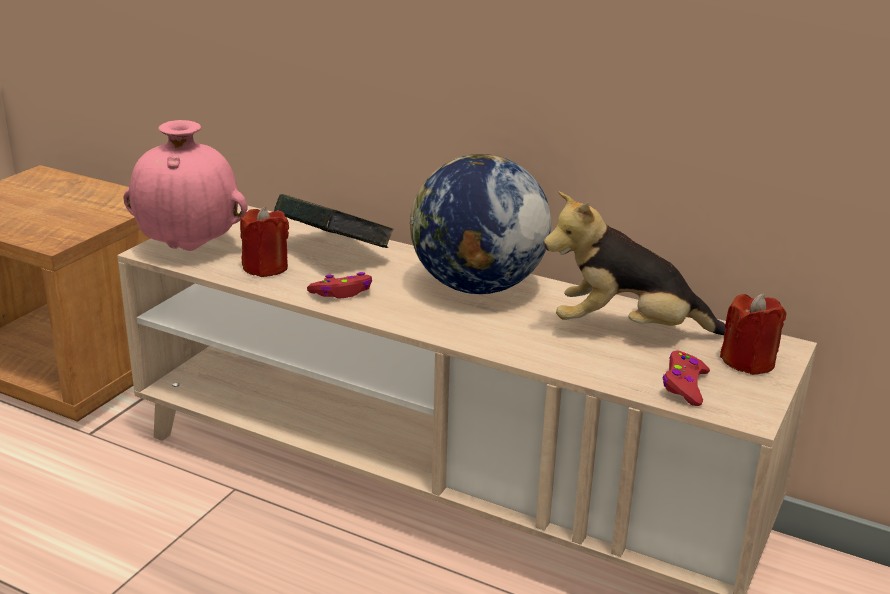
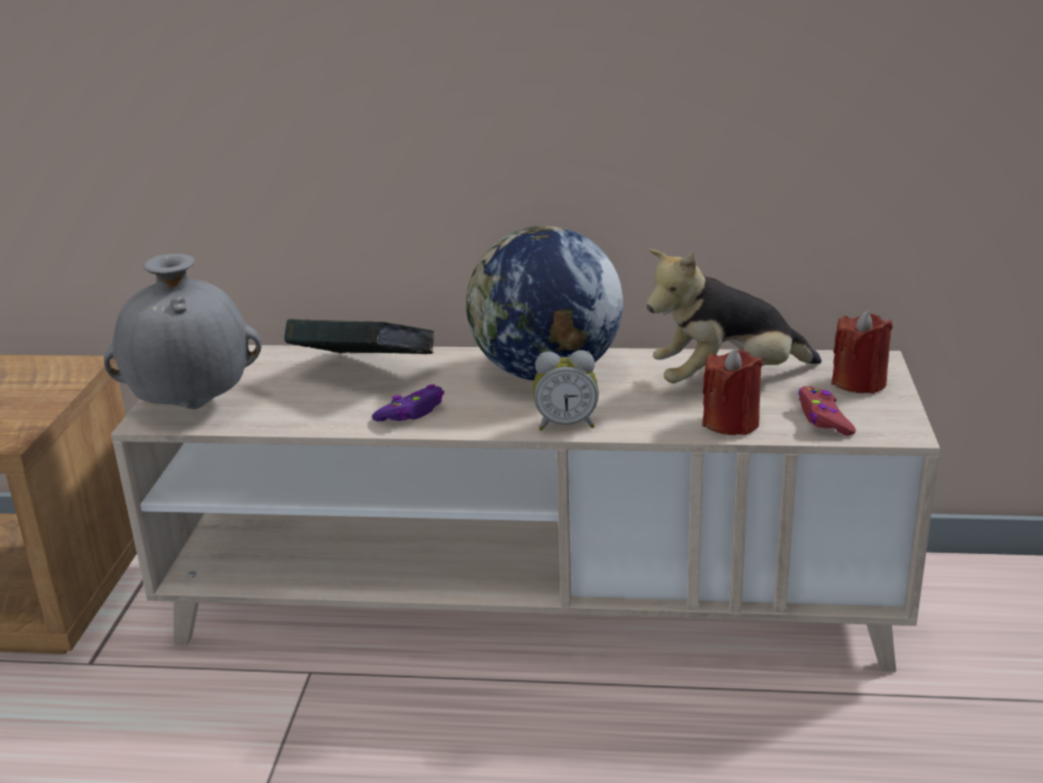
camera: 20 degrees left, 0 degrees up
(190, 248) = (194, 406): pink vase -> grey vase
(265, 268) = (302, 407): red candle -> red candle (731, 423)
(342, 293) = (412, 413): red game controller -> purple game controller
(455, 332) = (566, 424): none -> alarm clock

